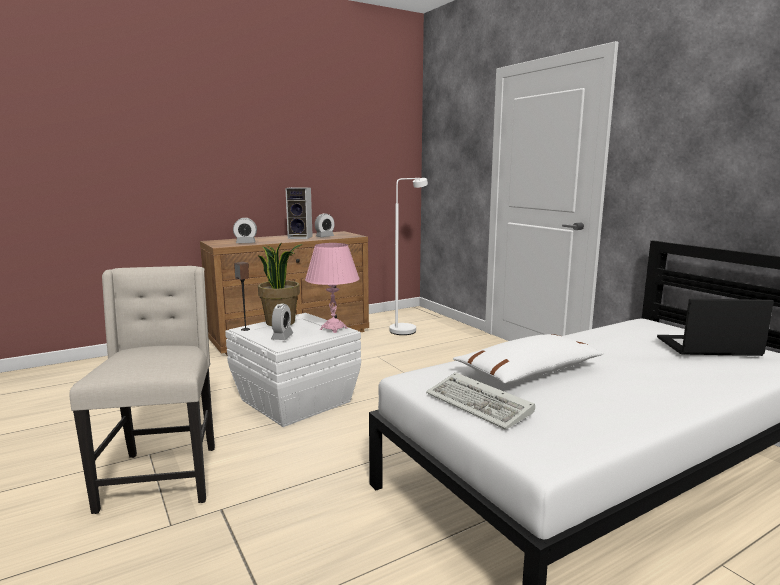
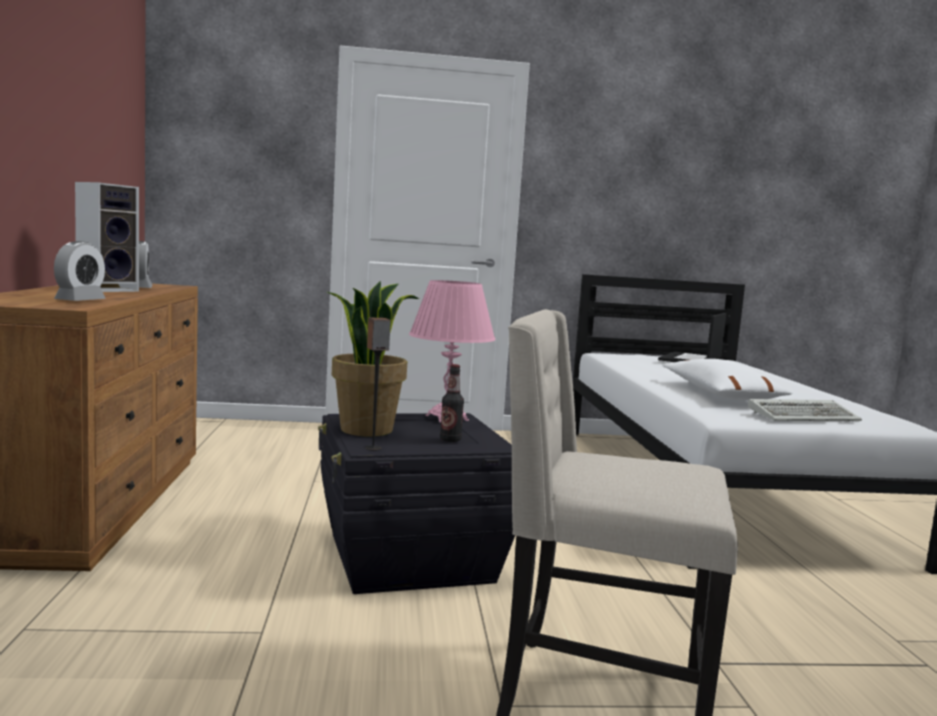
camera: 65 degrees left, 5 degrees down
(282, 337) = (450, 440): alarm clock -> bottle
(294, 401) = (409, 559): white storage box -> black storage box
(406, 329) = (233, 444): white floor lamp -> none

